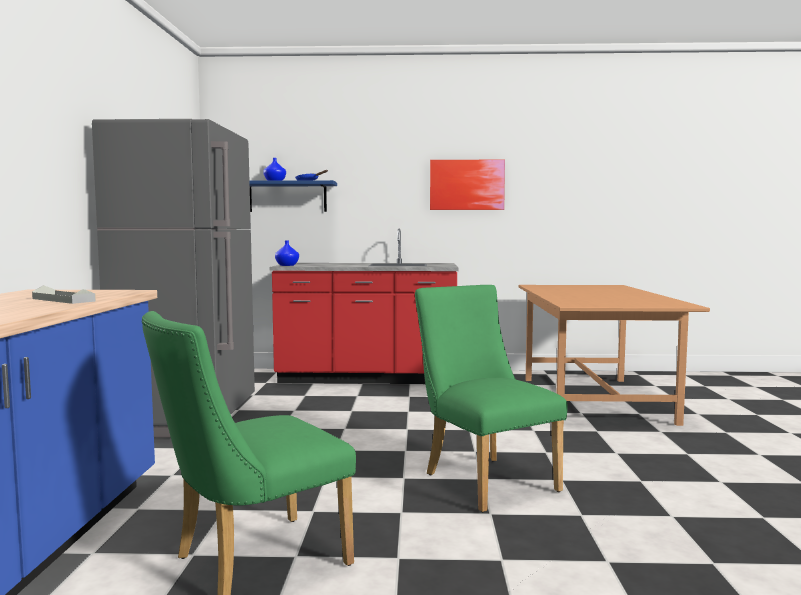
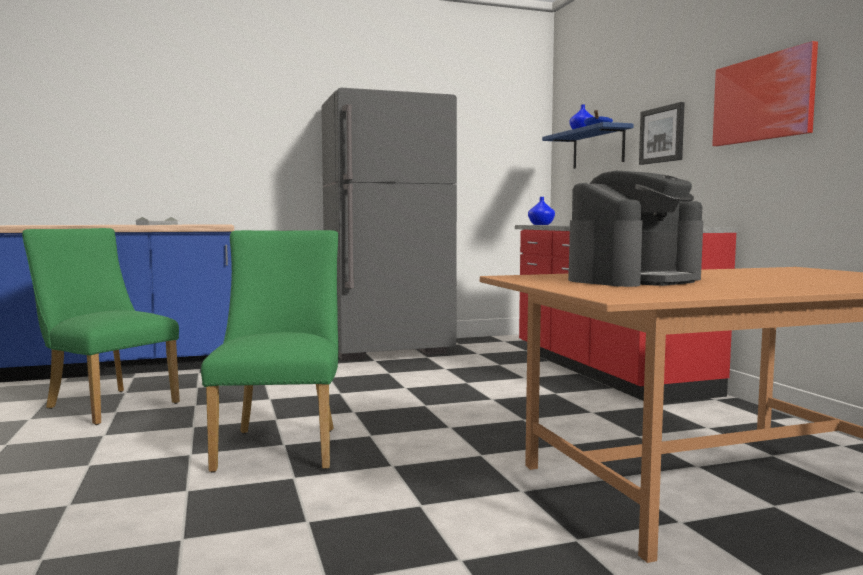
camera: 70 degrees right, 0 degrees up
(373, 195) = (662, 135): none -> picture
(484, 479) = (281, 445): green chair -> green chair turned 45 degrees counterclockwise
(597, 298) = (634, 279): none -> coffee machine

